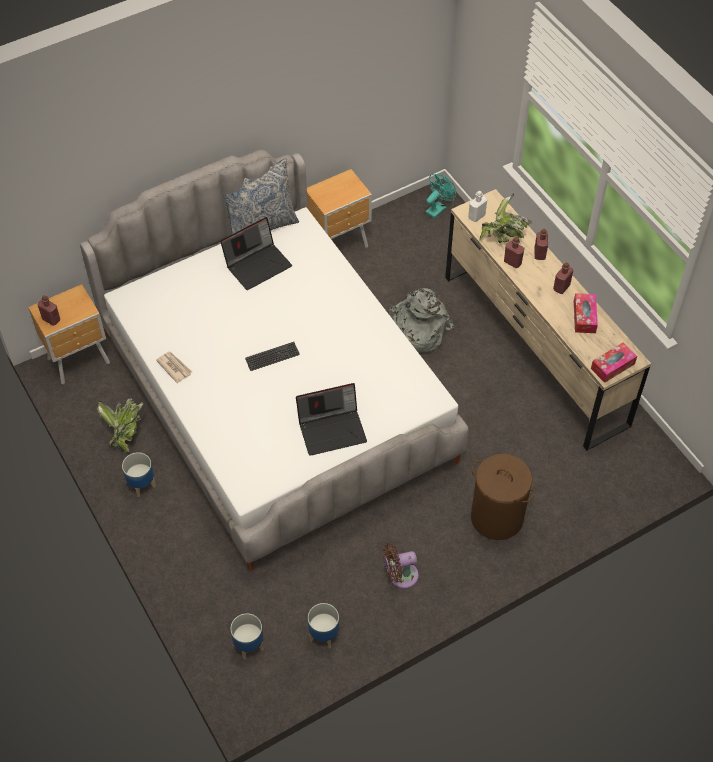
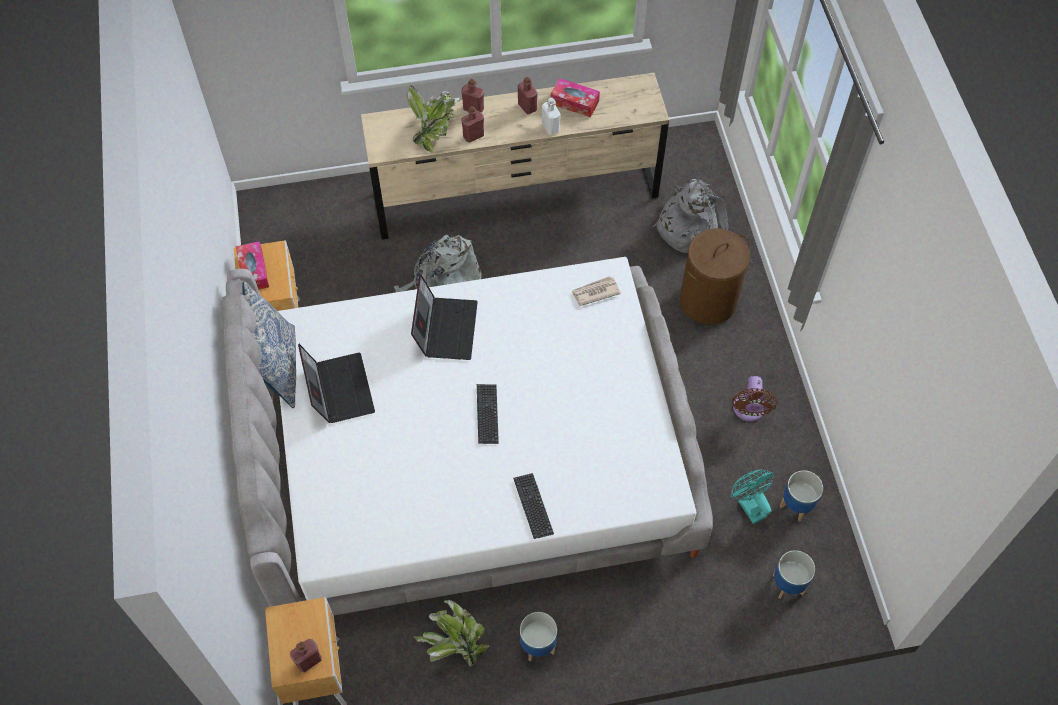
camera: 70 degrees left, 5 degrees up
(174, 367) = (457, 526): newspaper -> newspaper (595, 292)
(206, 407) = (533, 506): none -> keyboard
(332, 429) = (614, 383): laptop -> laptop (445, 328)
(438, 208) = (278, 212): turquoise fan -> turquoise fan (749, 505)
(476, 216) = (392, 144): white bottle -> white bottle (550, 127)
(569, 482) = (689, 225): none -> grey backpack
(612, 366) = (646, 103): tissue box -> tissue box (253, 271)

